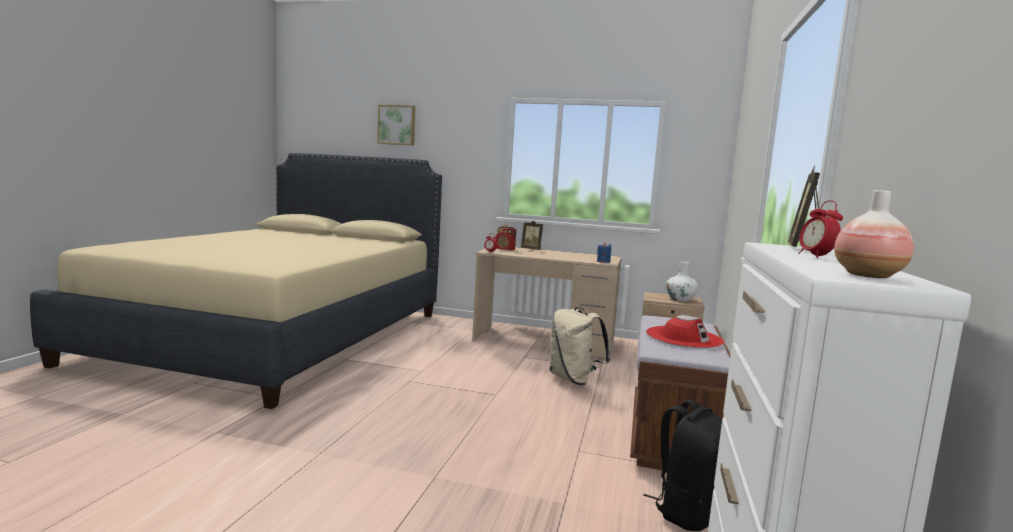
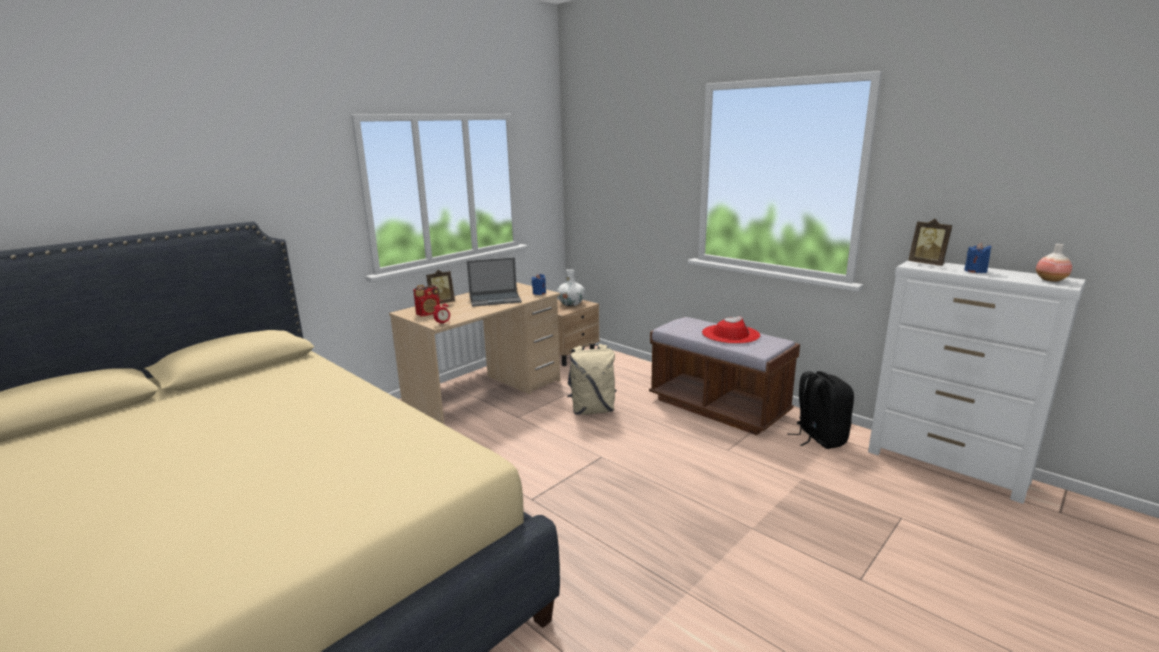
camera: 60 degrees left, 10 degrees up
(397, 125) = (166, 170): picture -> none
(565, 256) = (495, 299): none -> laptop
(815, 257) = (975, 271): alarm clock -> blue candle

